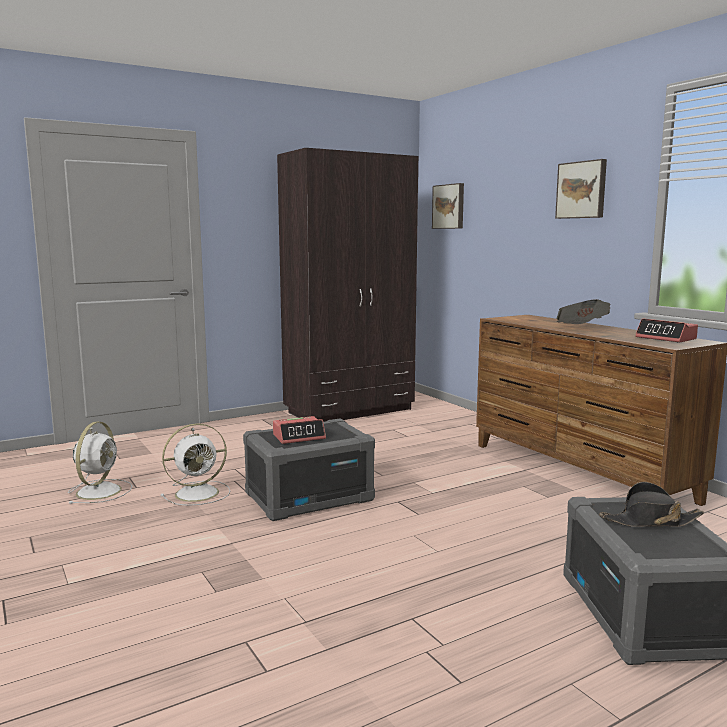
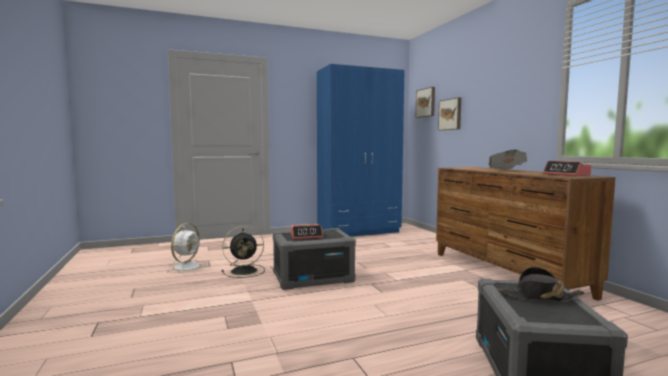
camera: 10 degrees right, 5 degrees down
(199, 493) = (245, 271): white fan -> black fan
(350, 411) = (359, 231): brown wardrobe -> blue wardrobe
(582, 190) = (509, 81): picture -> picture (450, 114)

